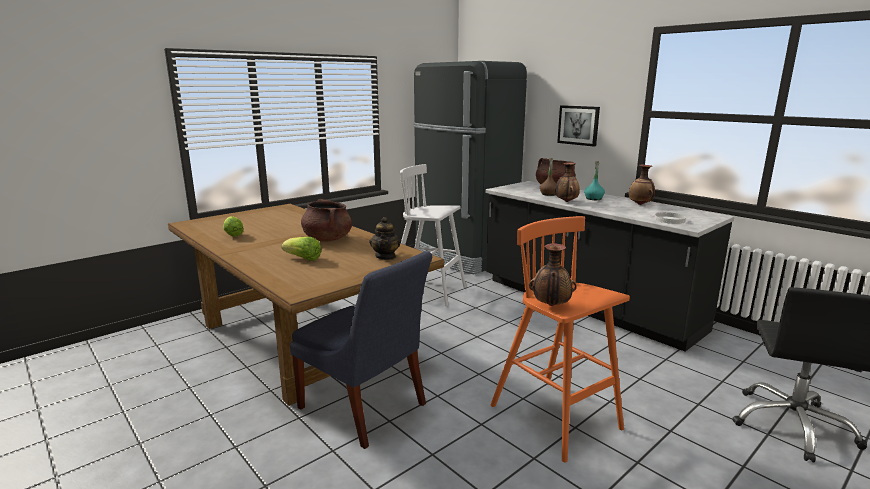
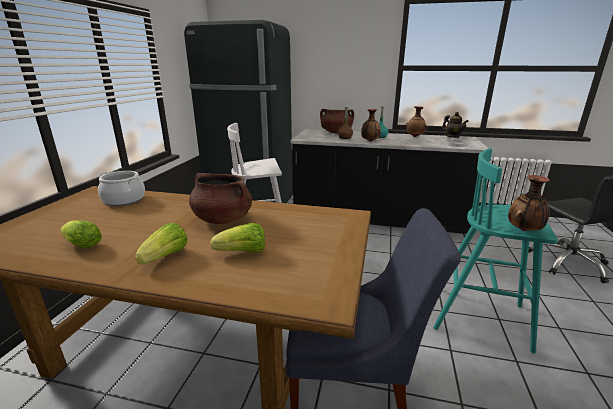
camera: 35 degrees left, 5 degrees up
(261, 250) = (166, 257): none -> lettuce
(292, 215) = (124, 200): none -> cooking pot
(386, 256) = (320, 223): teapot -> teapot (452, 137)
(557, 418) = (481, 317): orange stool -> turquoise stool
(578, 125) = (342, 80): picture -> none

